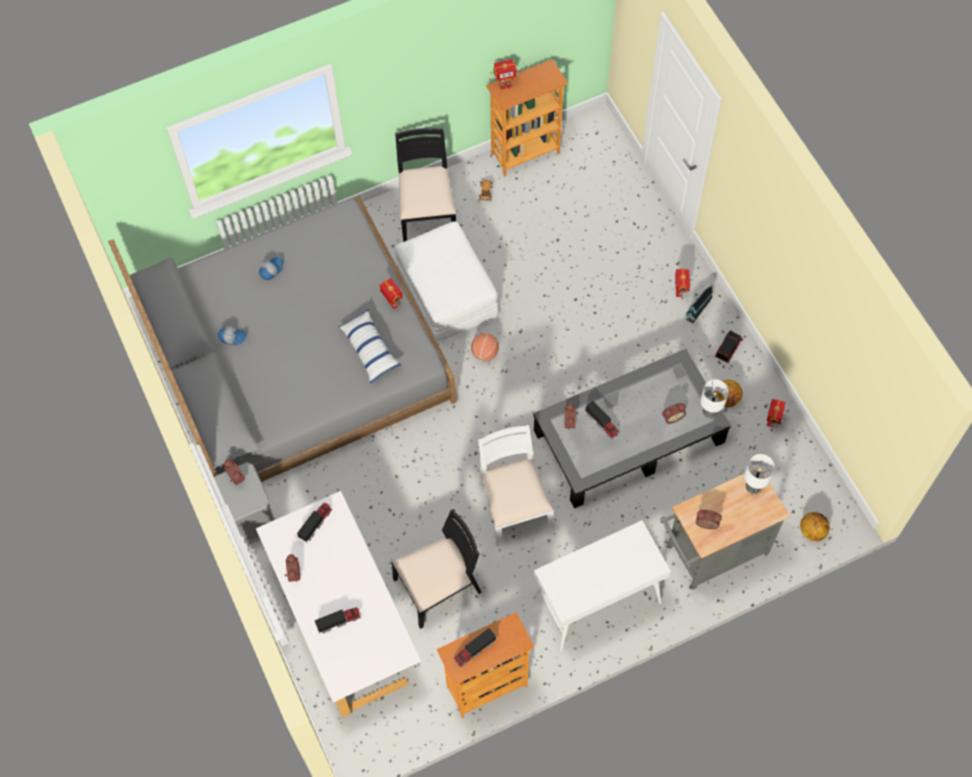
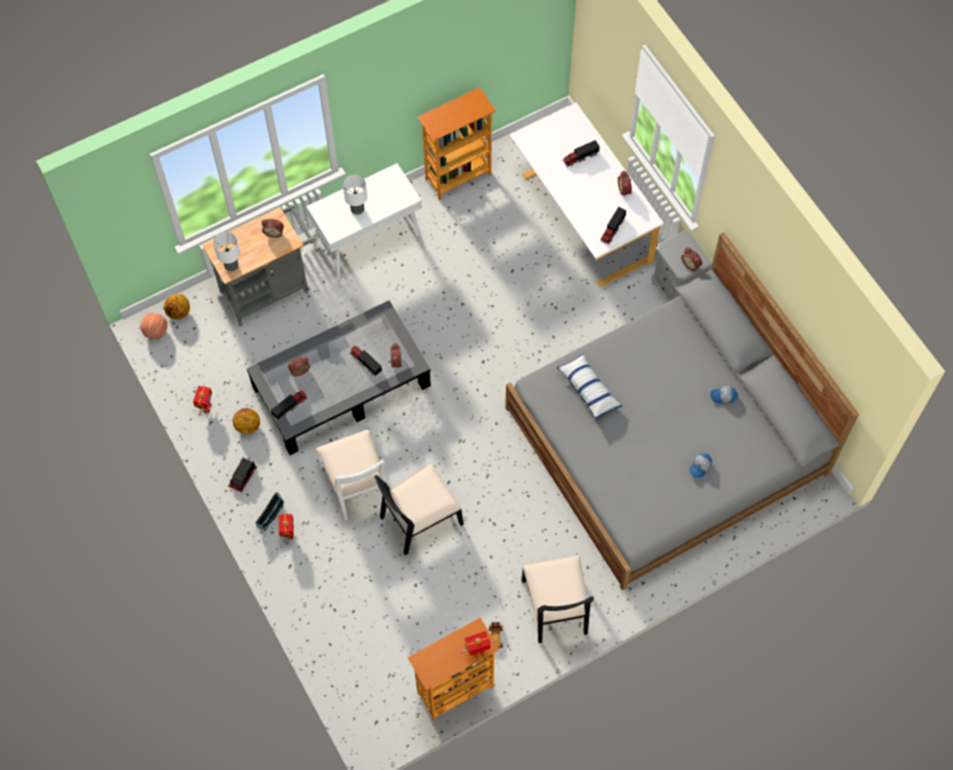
camera: 175 degrees right, 0 degrees up
(392, 303) = (573, 439): toy robot -> none
(438, 586) = (505, 248): black chair -> black chair (420, 519)
(446, 294) = (525, 517): white ottoman -> none
(474, 650) = (465, 111): toy truck -> toy truck (290, 406)
(485, 353) = (482, 457): basketball -> basketball (156, 331)
(513, 506) = (445, 317): white chair -> white chair (356, 484)
(710, 411) = (265, 379): table lamp -> table lamp (357, 209)

